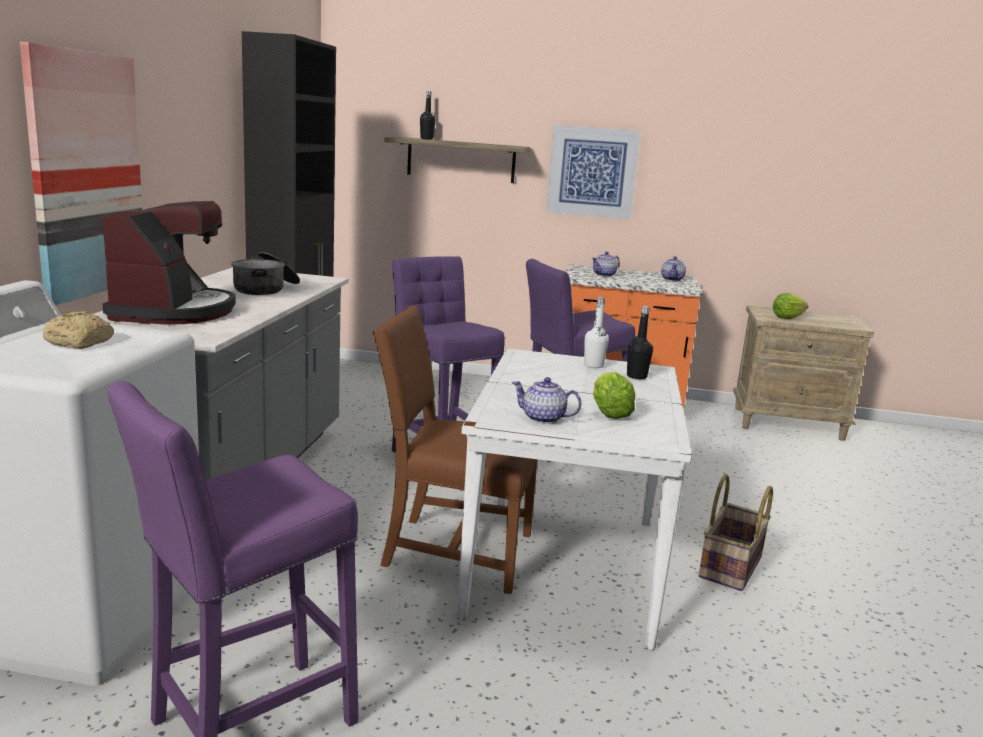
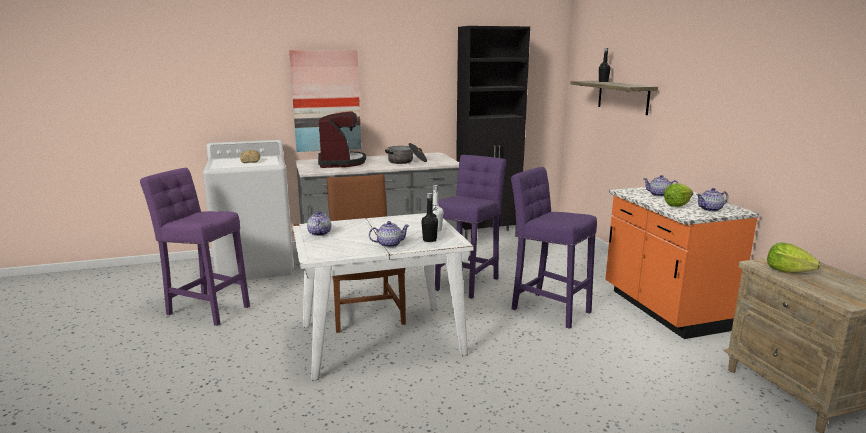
camera: 65 degrees right, 0 degrees up
(174, 311) = (340, 162): coffee machine -> coffee machine turned 75 degrees counterclockwise
(592, 172) = (693, 107): picture -> none
(609, 413) = (346, 242): lettuce -> lettuce (677, 205)
(639, 395) = (389, 244): none -> teapot
(732, 567) = (435, 394): basket -> none

